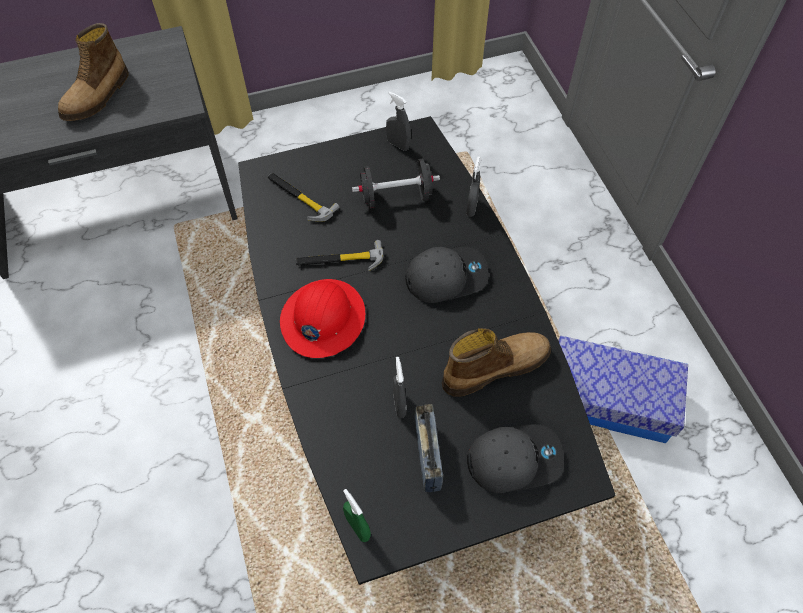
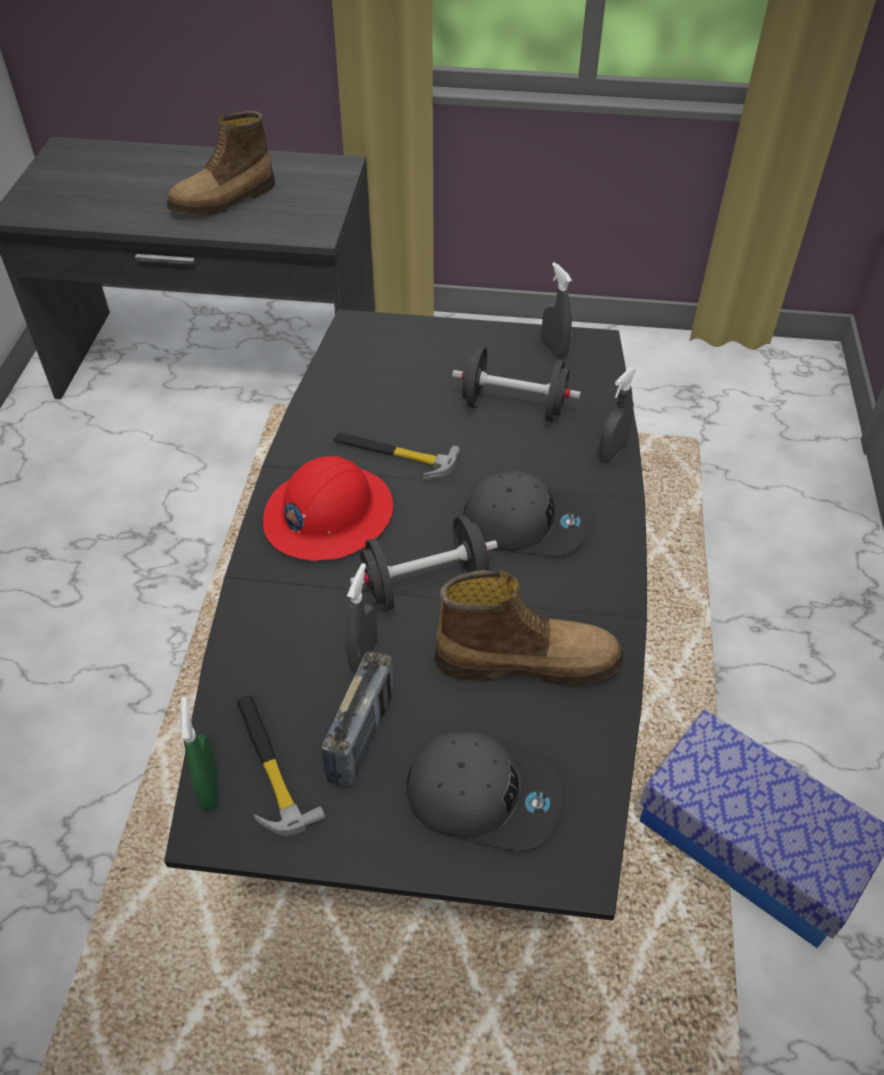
camera: 25 degrees right, 10 degrees down
(299, 198) = (387, 369): hammer -> hammer (268, 765)
(409, 343) = (425, 585): none -> black dumbbell

